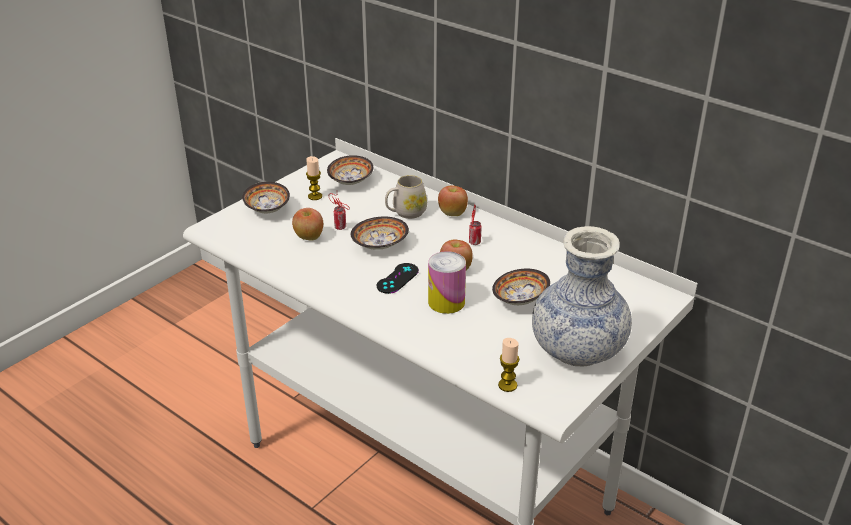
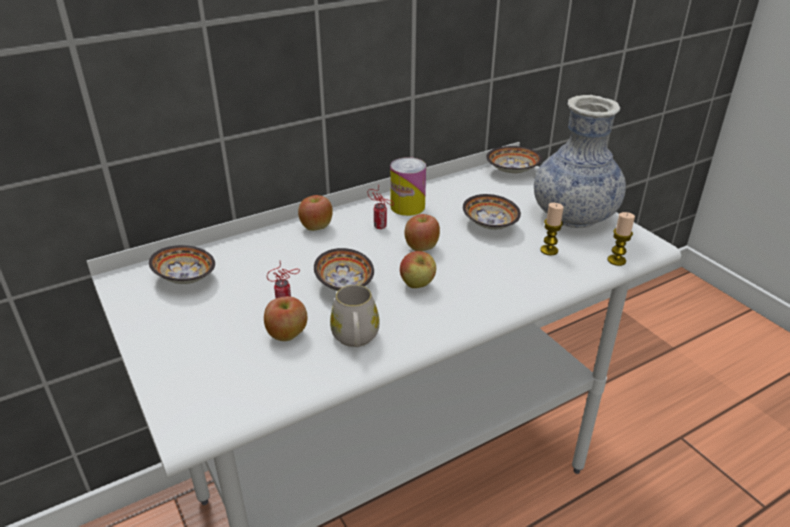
camera: 70 degrees left, 0 degrees up
(267, 209) = (187, 361): bowl -> bowl (512, 171)
(315, 196) = (193, 313): candle -> candle (549, 250)
(397, 278) = (417, 286): black game controller -> apple
(405, 213) = (291, 254): white mug -> white mug (355, 339)
(446, 302) = (475, 265): can -> can (407, 206)

